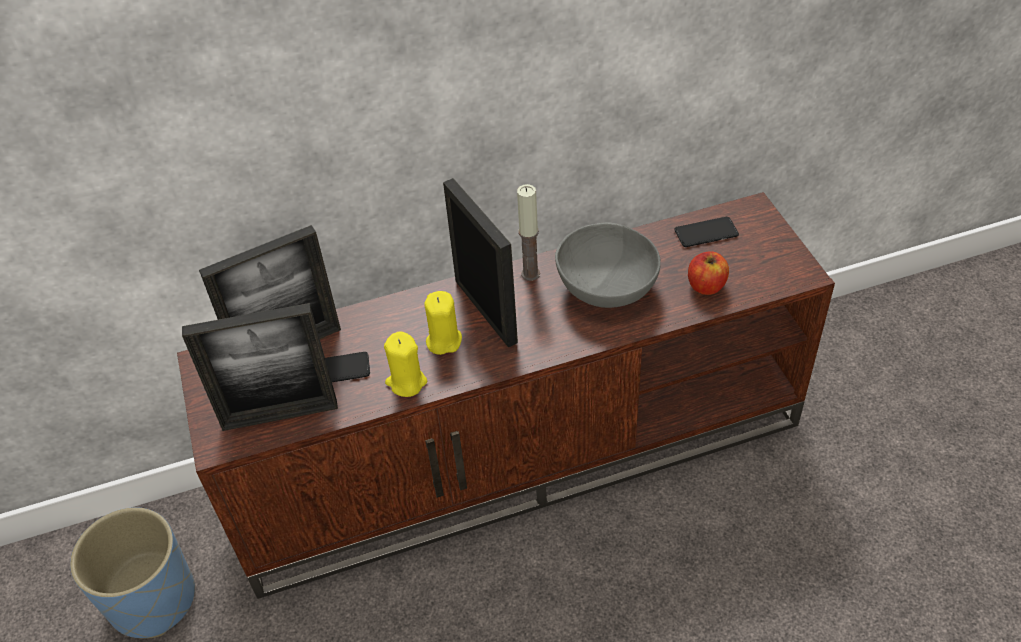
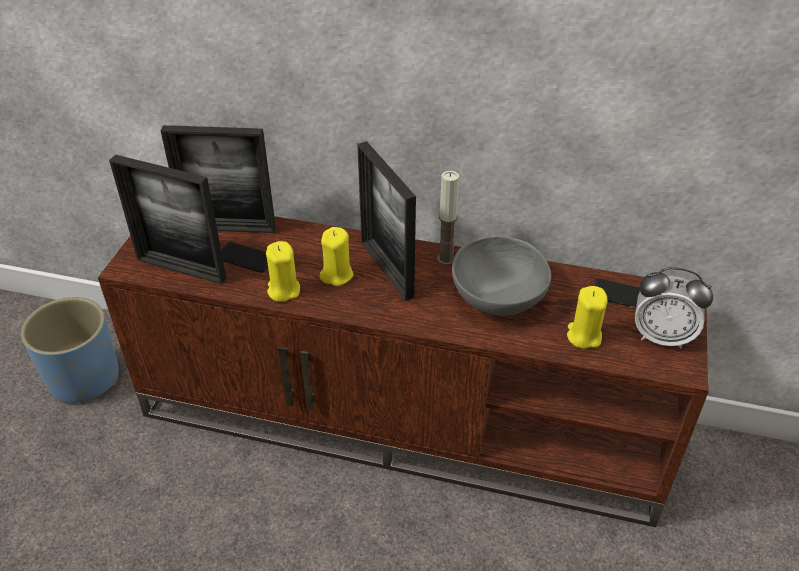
camera: 30 degrees right, 5 degrees down
(485, 311) = (386, 269): picture frame -> picture frame turned 150 degrees clockwise
(706, 286) = (583, 336): apple -> yellow candle
(765, 254) = (661, 336): none -> alarm clock

